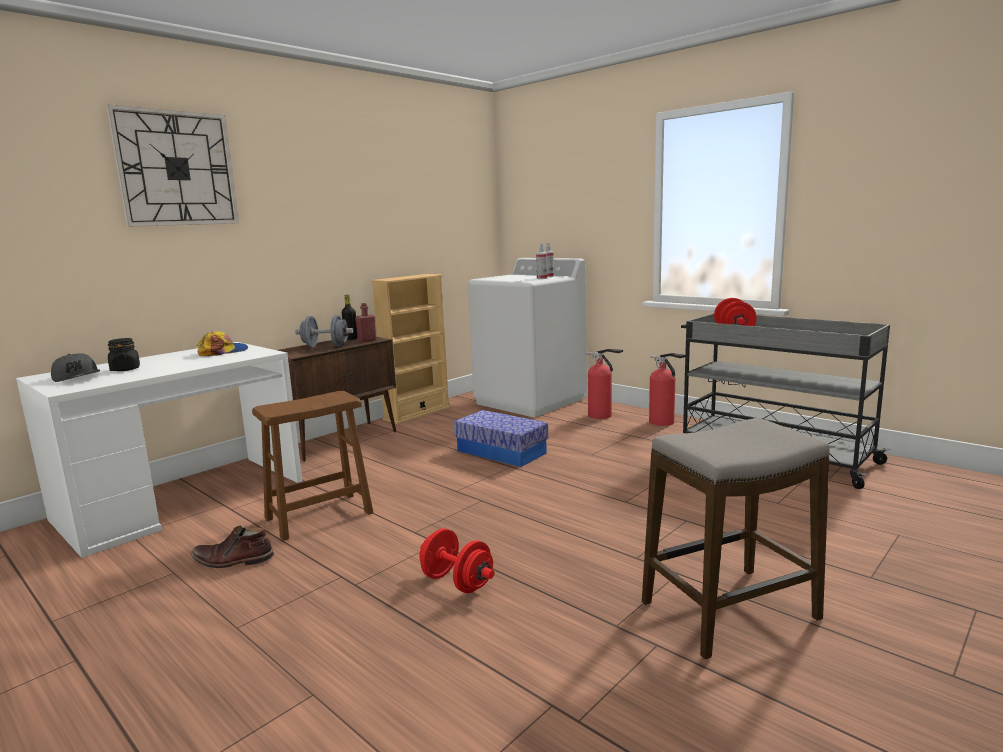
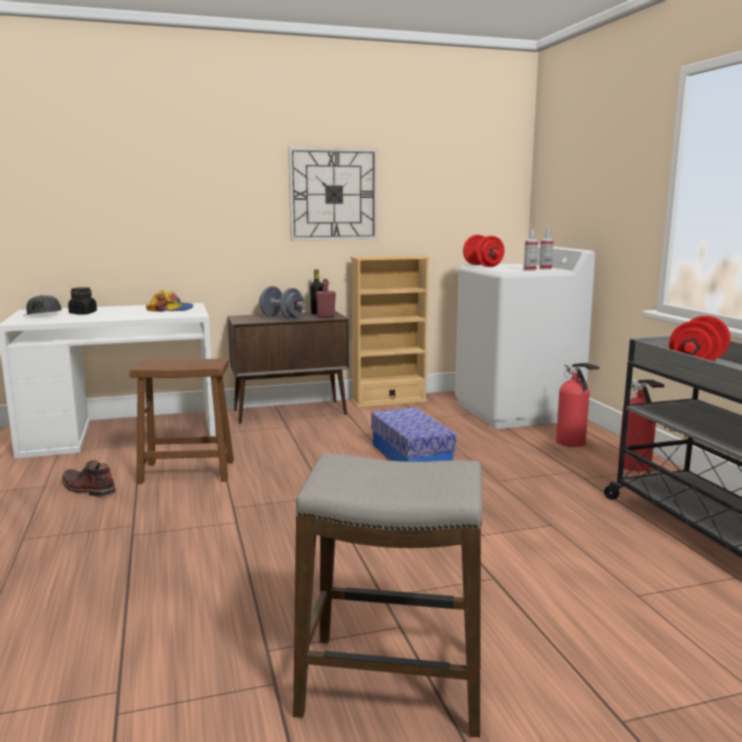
camera: 30 degrees right, 0 degrees up
(176, 169) = (162, 143): wall clock -> wall clock (333, 194)
(457, 582) = (202, 560): red dumbbell -> red dumbbell (482, 266)

